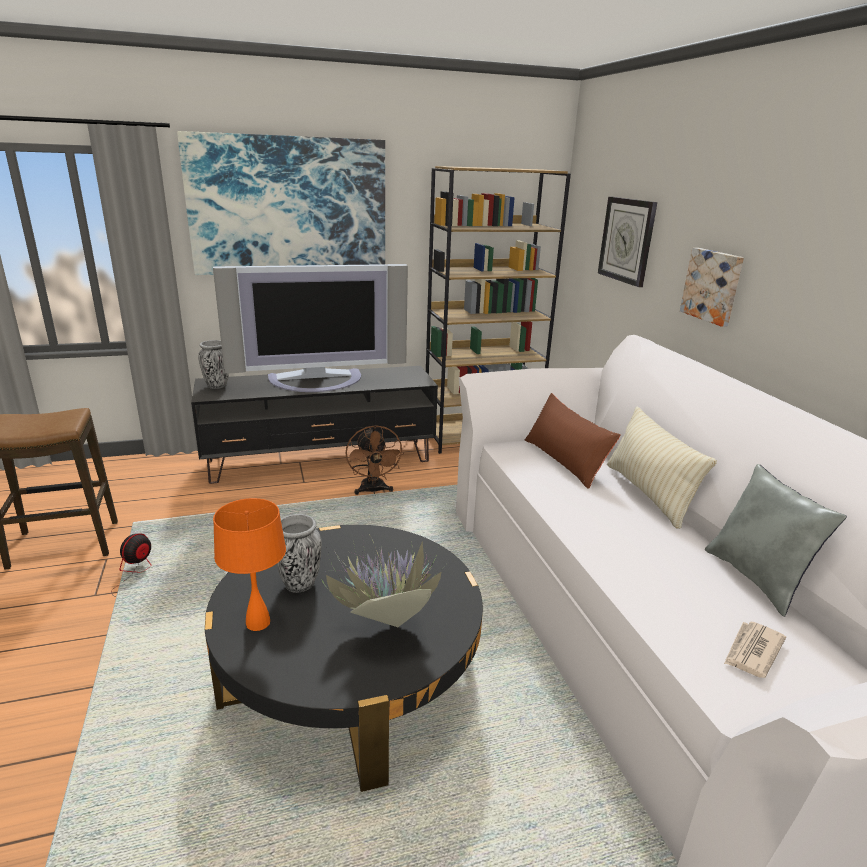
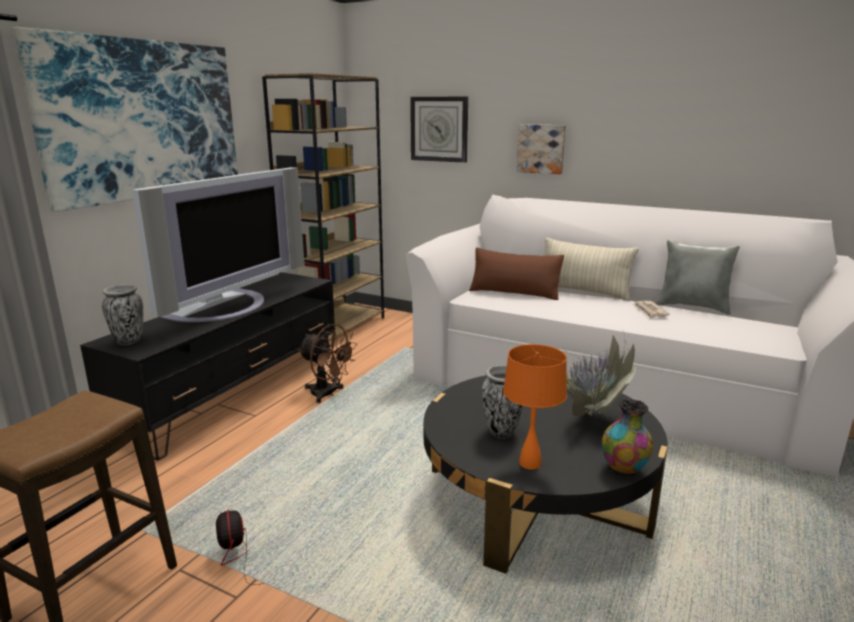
camera: 45 degrees left, 5 degrees down
(302, 686) = (624, 469): none -> vase
(752, 651) = (750, 330): newspaper -> newspaper (650, 311)

